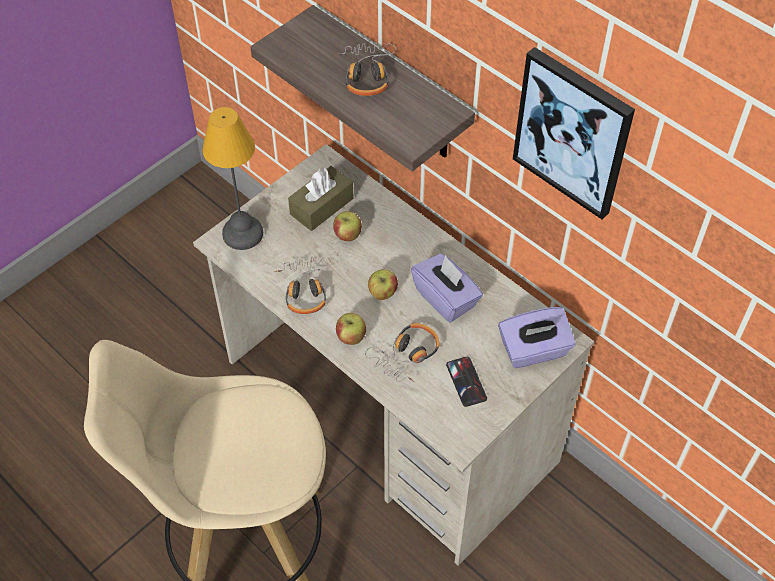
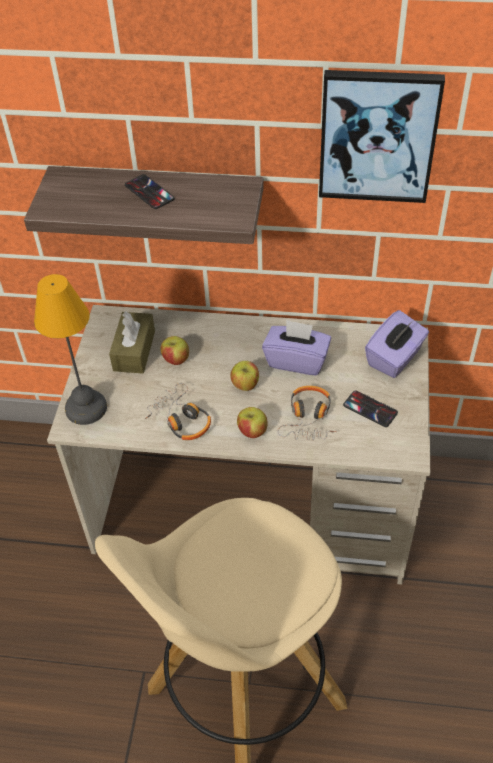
camera: 35 degrees left, 5 degrees down
(366, 75) = (149, 192): headphones -> phone

